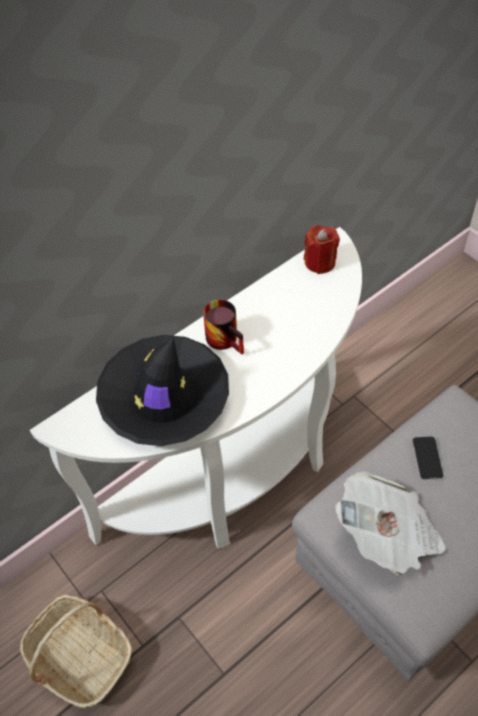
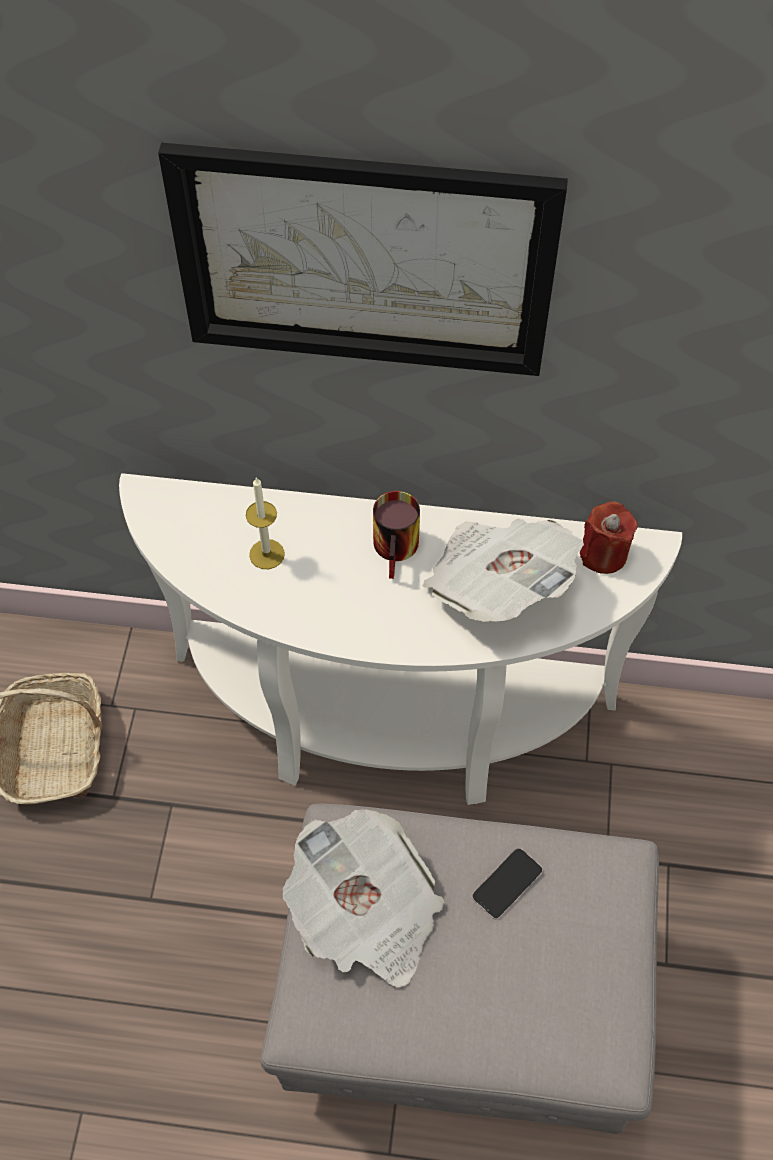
camera: 45 degrees right, 5 degrees up
(147, 147) = (364, 261): none -> picture
(164, 398) = (267, 554): black hat -> candle
(292, 314) = (497, 584): none -> newspaper

